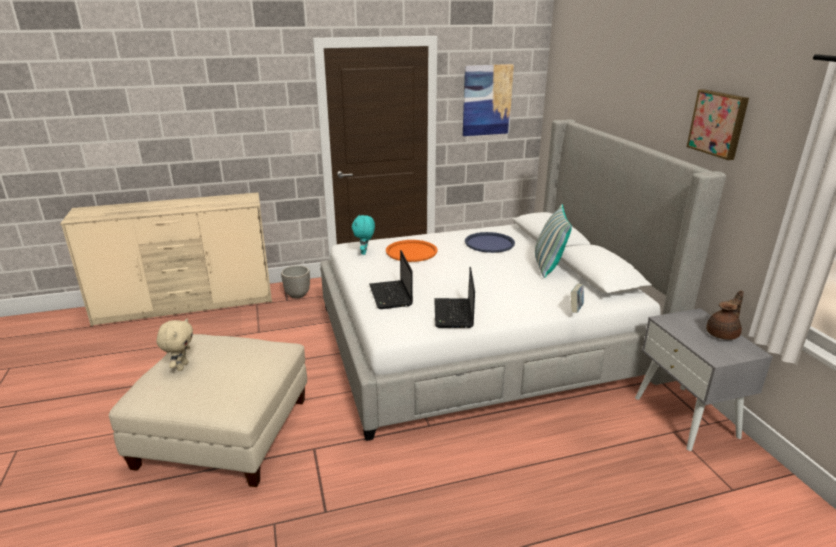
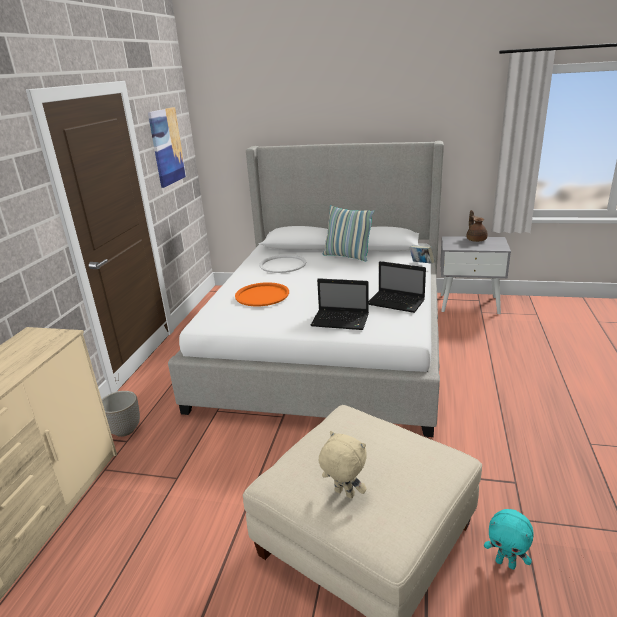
camera: 60 degrees left, 0 degrees up
(365, 252) = (232, 317): turquoise plush toy -> turquoise plush toy (506, 563)
(489, 243) = (283, 264): blue tray -> white tray
(718, 123) = (420, 110): picture -> none

